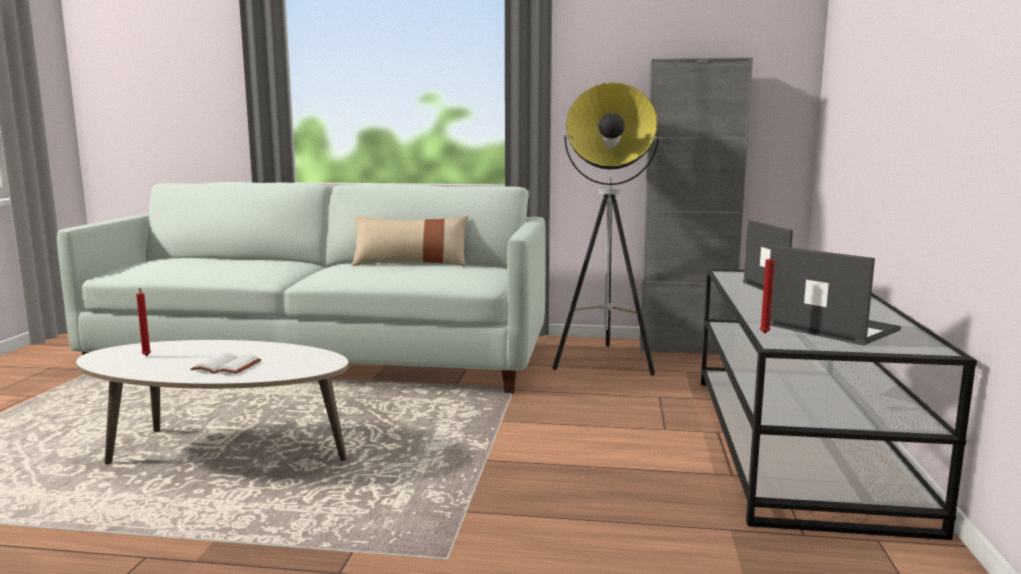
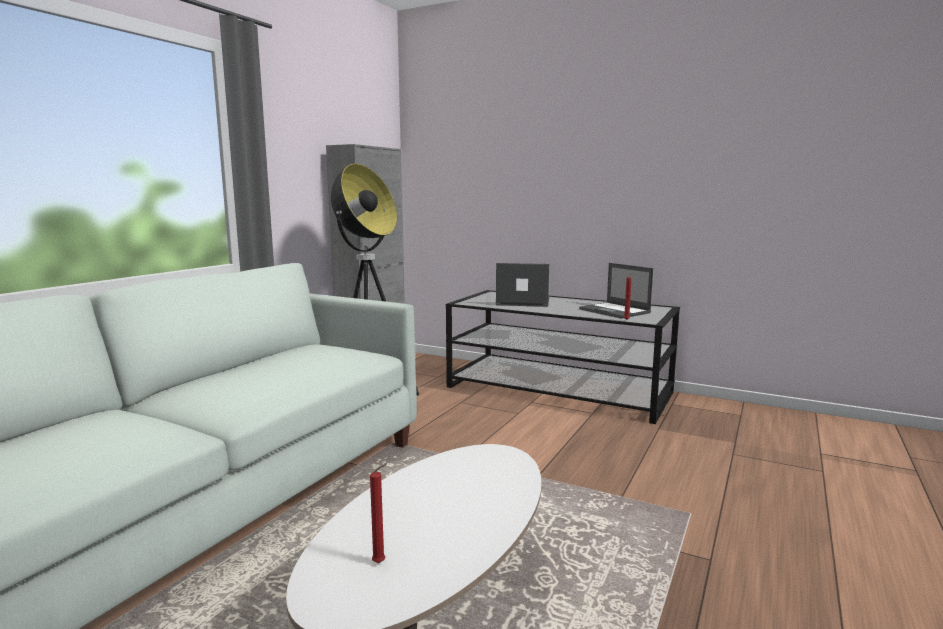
camera: 70 degrees left, 0 degrees up
(225, 367) = (476, 504): white book -> none
(411, 263) = (254, 365): beige pillow -> none
(830, 327) = (615, 311): laptop -> laptop turned 105 degrees counterclockwise

